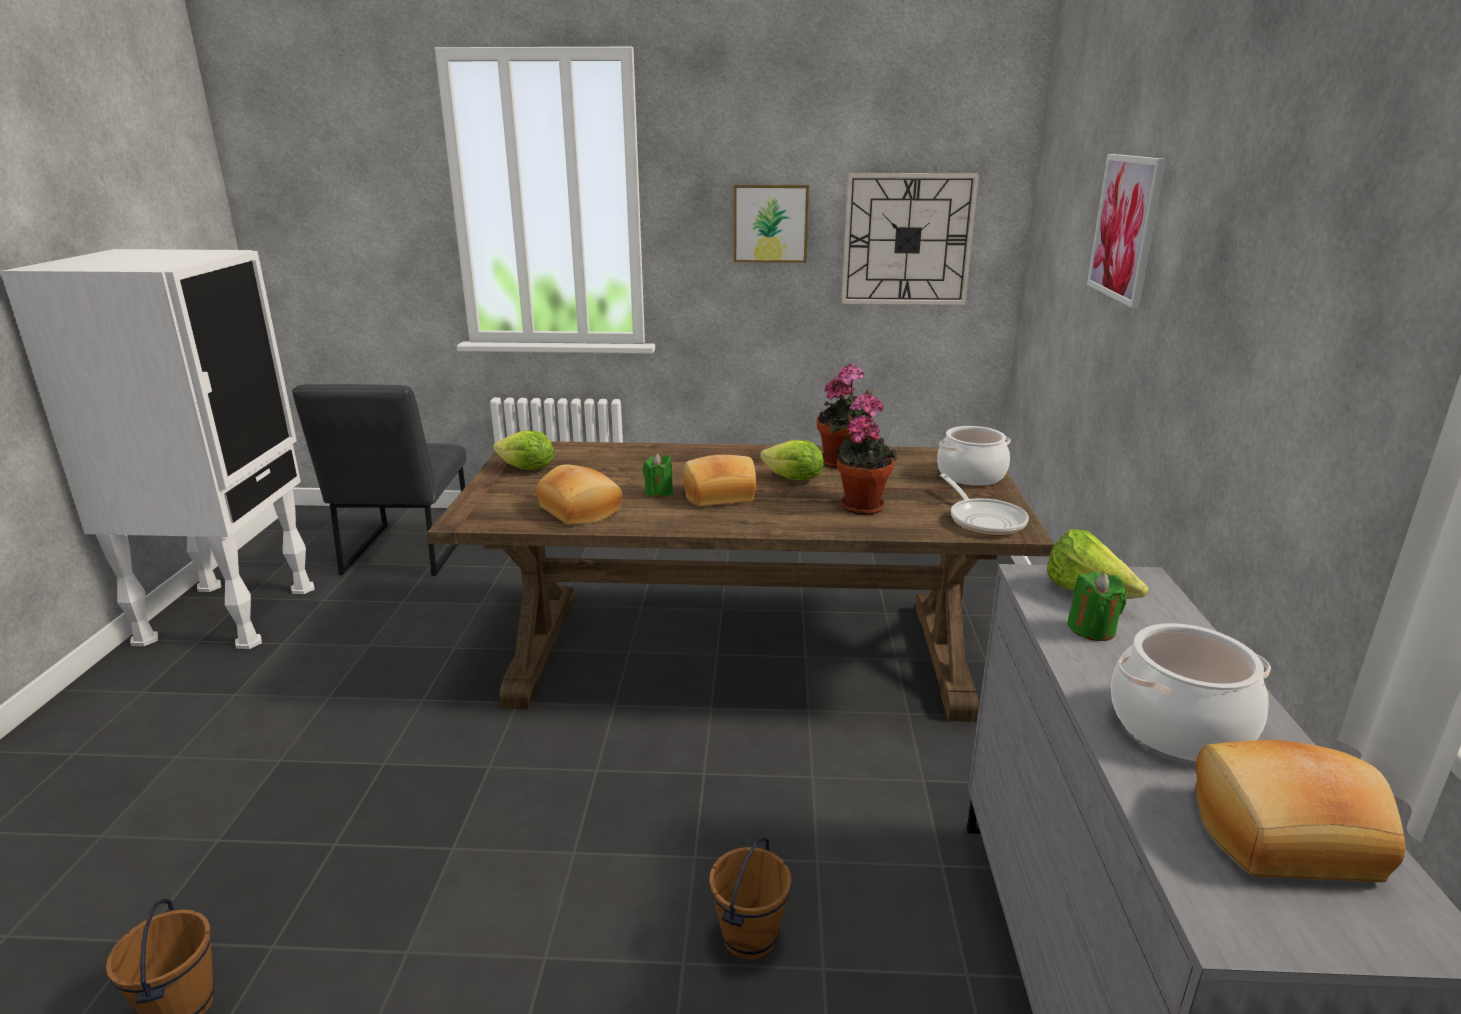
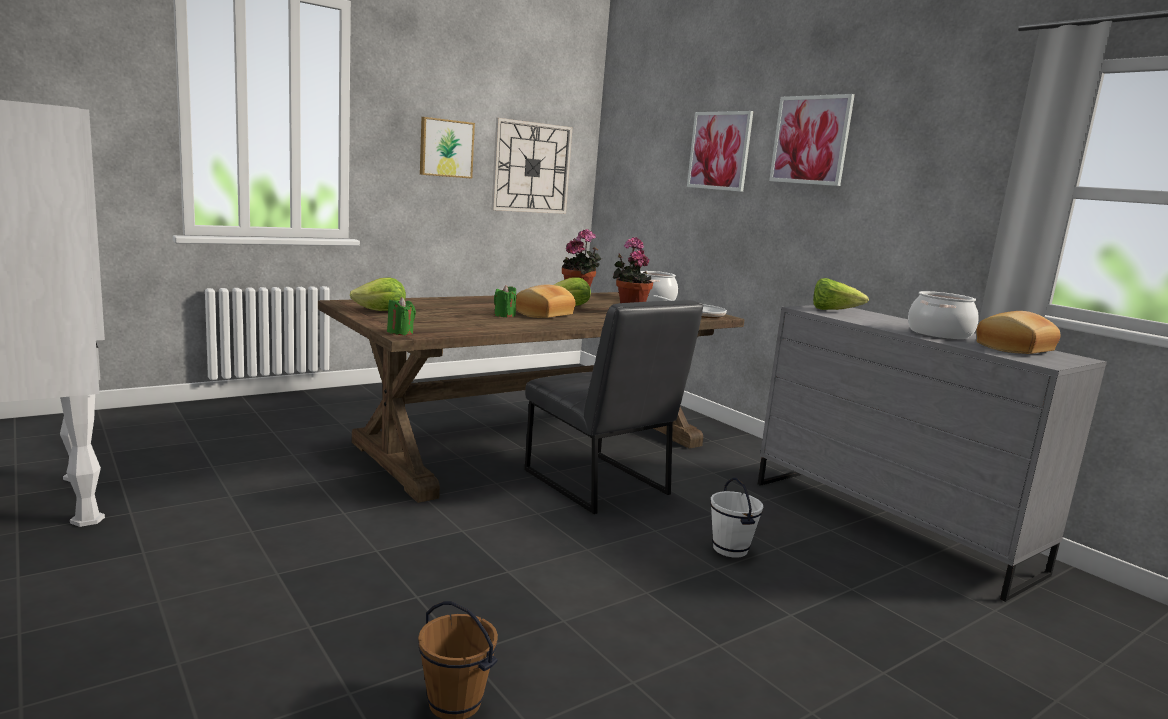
camera: 40 degrees left, 10 degrees down
(405, 551) = (151, 437): grey chair -> grey chair (598, 484)
(581, 510) = (475, 325): bread -> none
(750, 937) = (730, 549): brown bucket -> white bucket
(1092, 629) = (859, 318): green candle -> green candle (400, 332)
(1219, 227) = (810, 140): none -> picture

